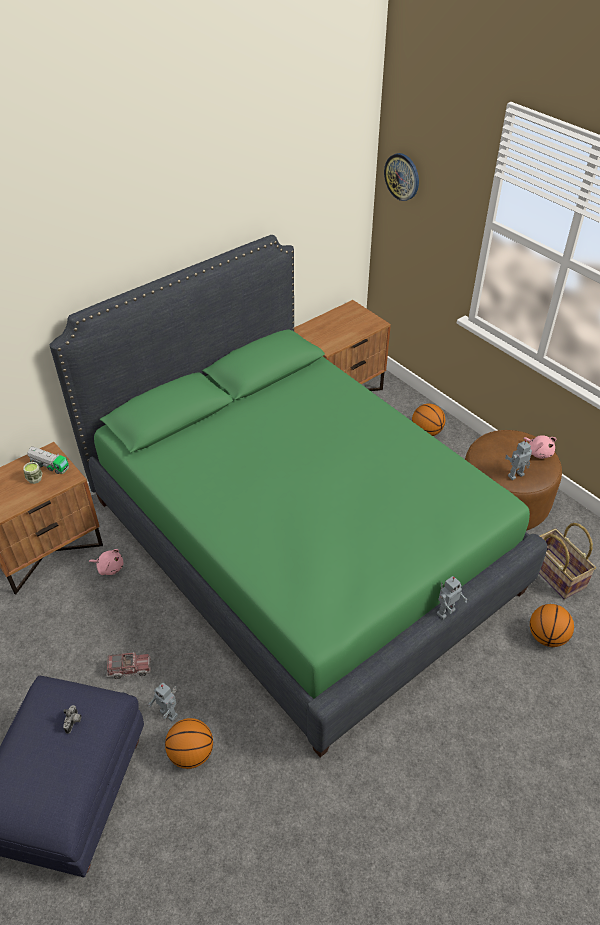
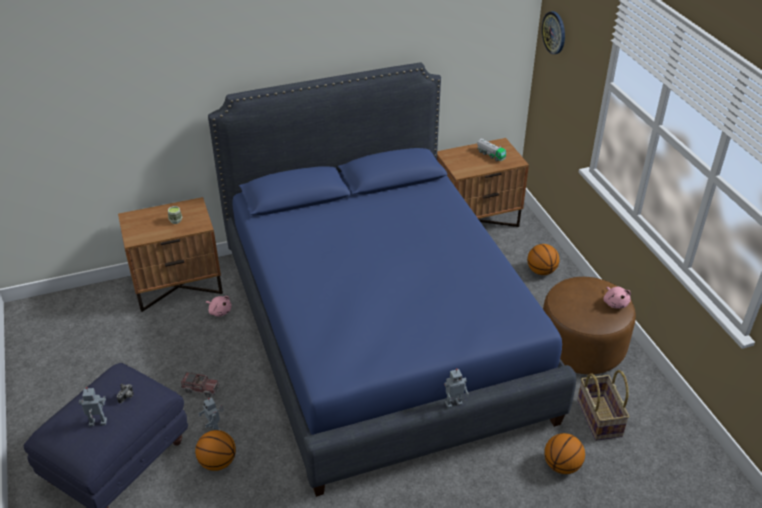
camera: 20 degrees right, 5 degrees down
(49, 465) = (191, 213): toy truck -> toy truck (490, 155)
(300, 543) = (381, 333): green bed -> blue bed
(516, 476) = (582, 317): toy robot -> toy robot (97, 423)

